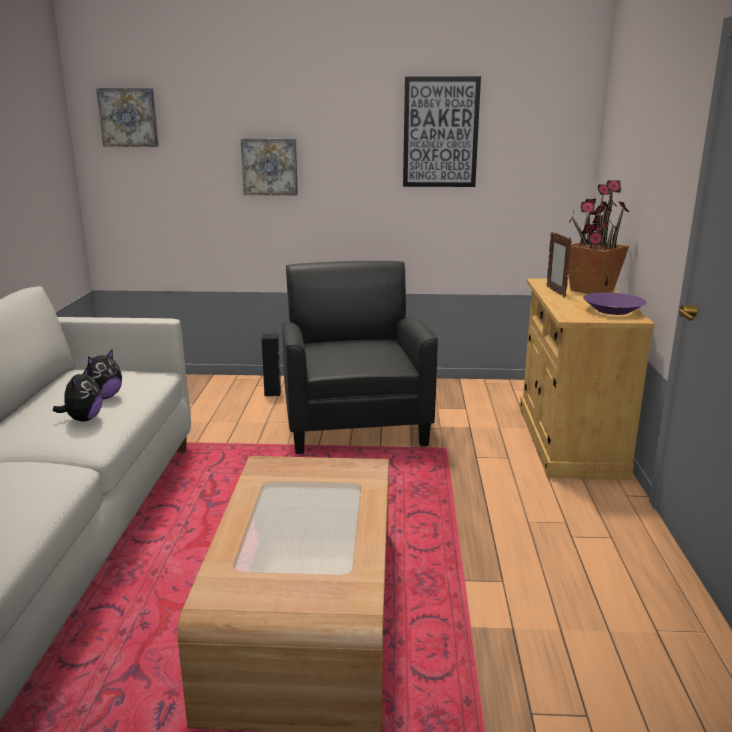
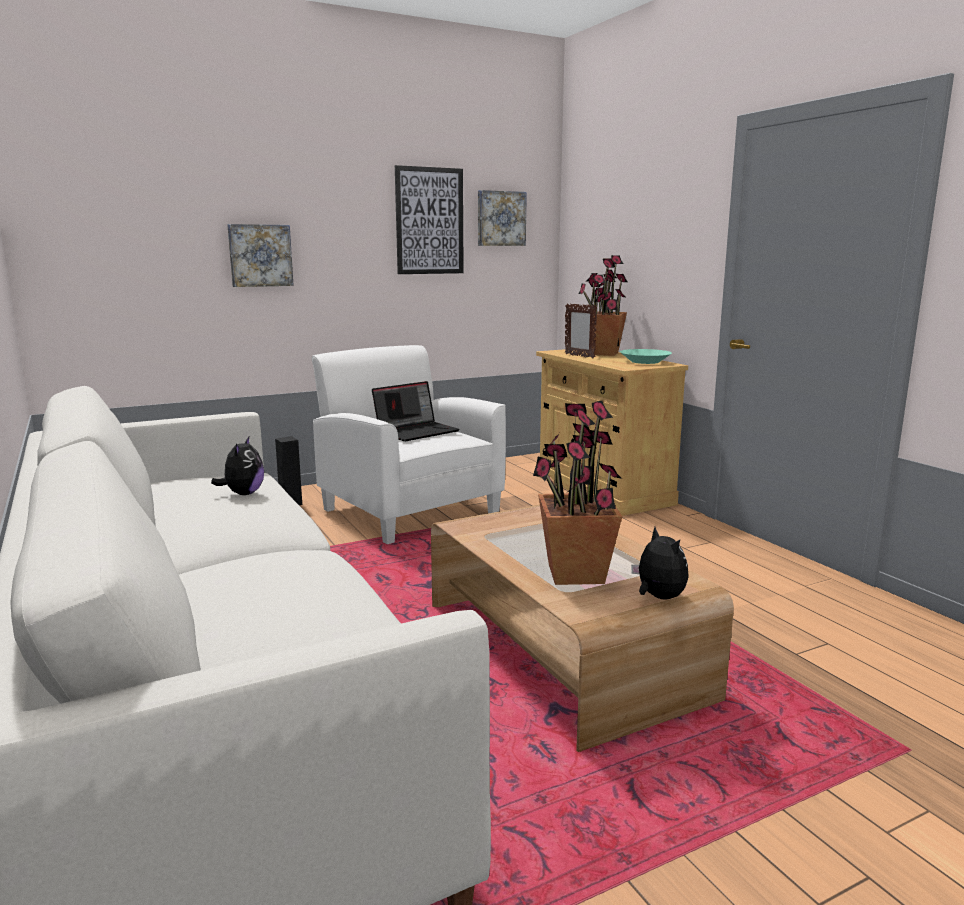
camera: 30 degrees left, 5 degrees down
(83, 419) = (261, 511): plush toy -> plush toy (658, 597)
(129, 117) = (84, 197): picture -> picture (500, 218)
(272, 552) = (575, 574): none -> potted plant
(354, 423) = (409, 511): black armchair -> white armchair
(361, 350) = (417, 431): none -> laptop
(612, 310) = (645, 361): purple bowl -> turquoise bowl

